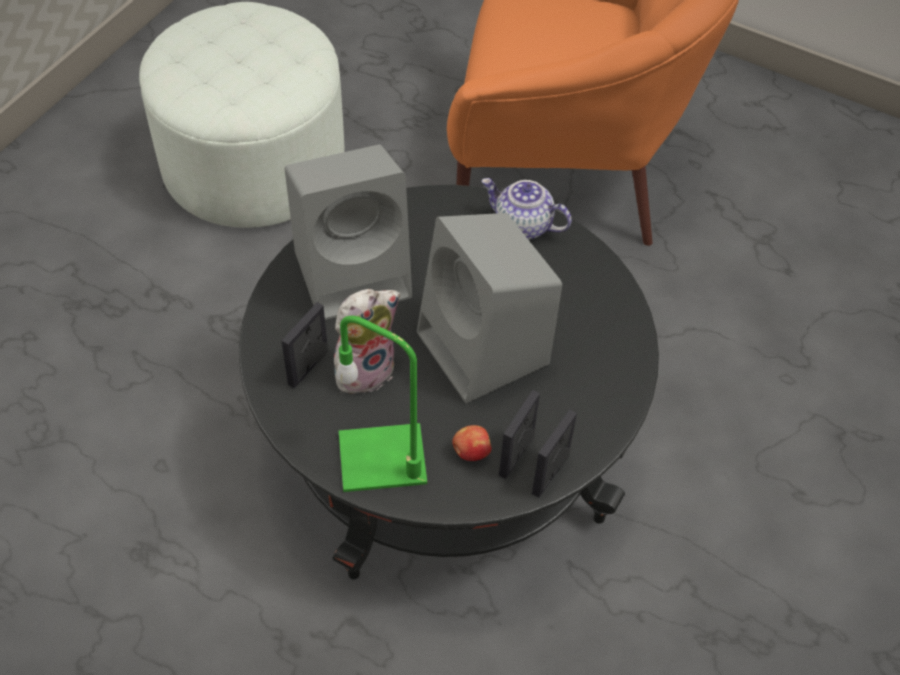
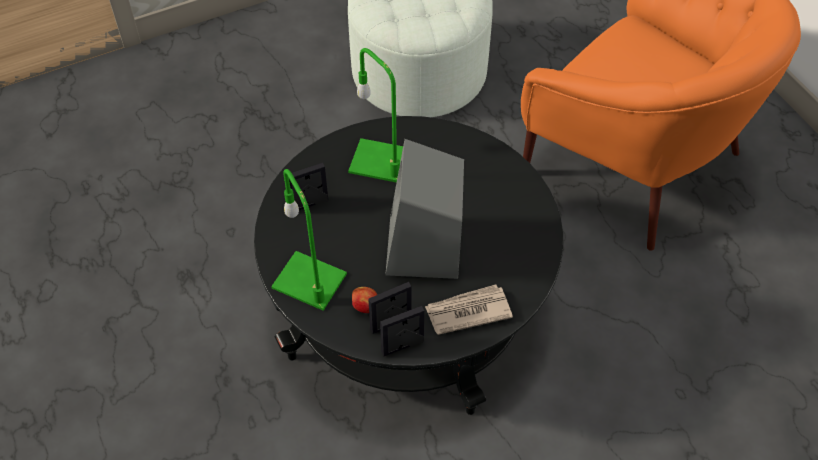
camera: 35 degrees right, 0 degrees up
(355, 273) = (382, 161): grey speaker -> green table lamp
(364, 368) = (341, 222): plush toy -> none
(522, 225) = (513, 182): teapot -> none
(588, 395) = (467, 311): none -> newspaper

